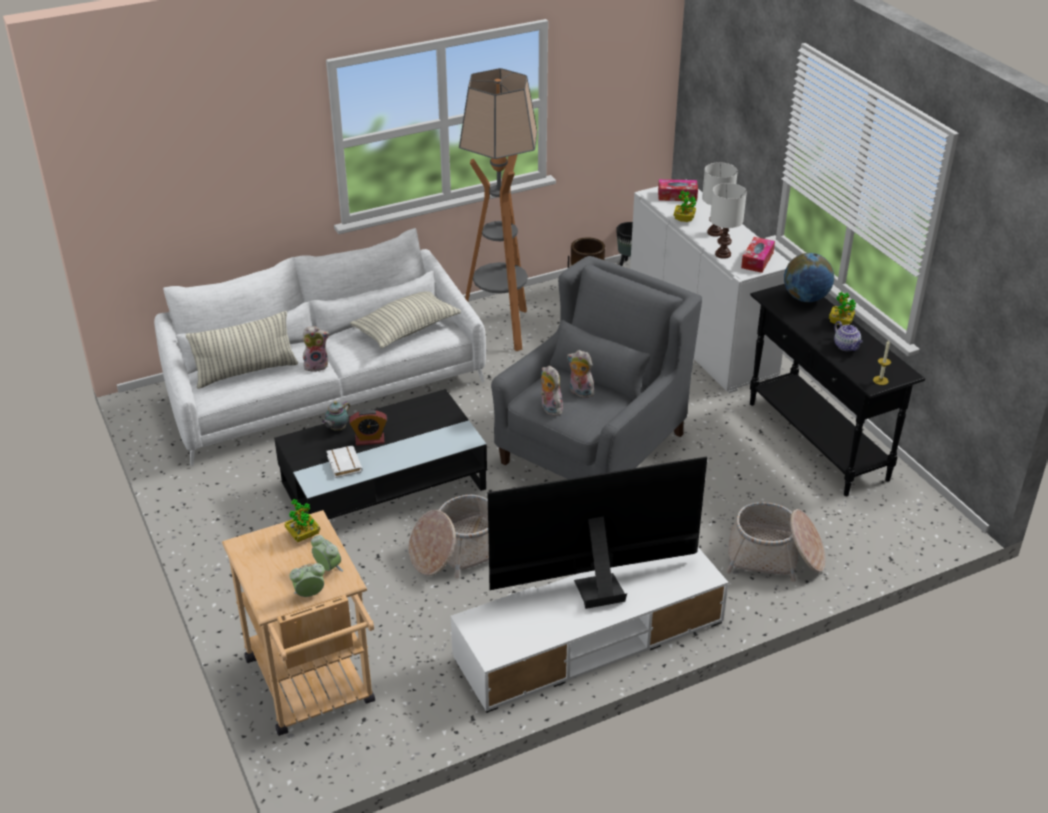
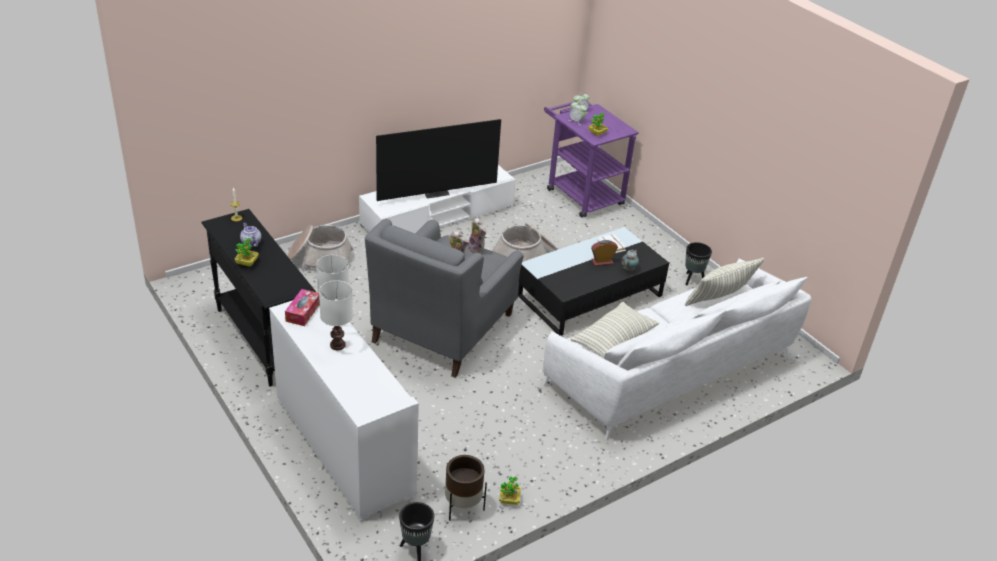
camera: 170 degrees right, 0 degrees up
(221, 505) = (692, 280): none -> black planter
(314, 689) = (580, 193): beige cart -> purple cart
(316, 365) = (670, 307): plush toy -> none
(500, 329) = (542, 446): floor lamp -> none
(677, 196) = (370, 397): tissue box -> none
(684, 219) = (367, 362): potted plant -> potted plant (509, 500)
(805, 298) = (268, 285): globe -> none

